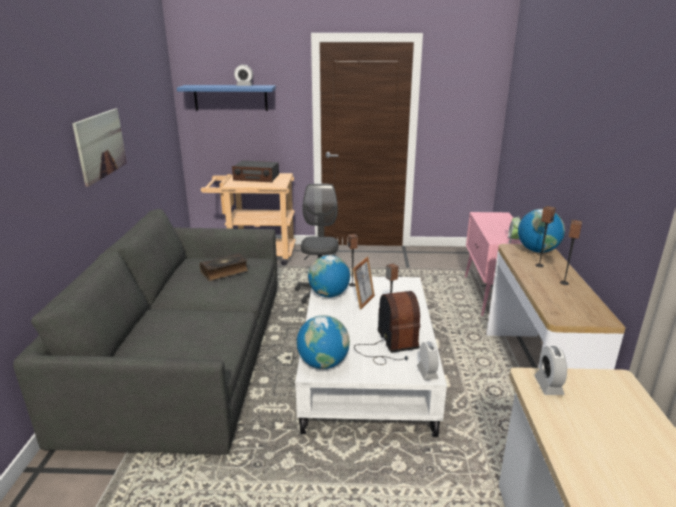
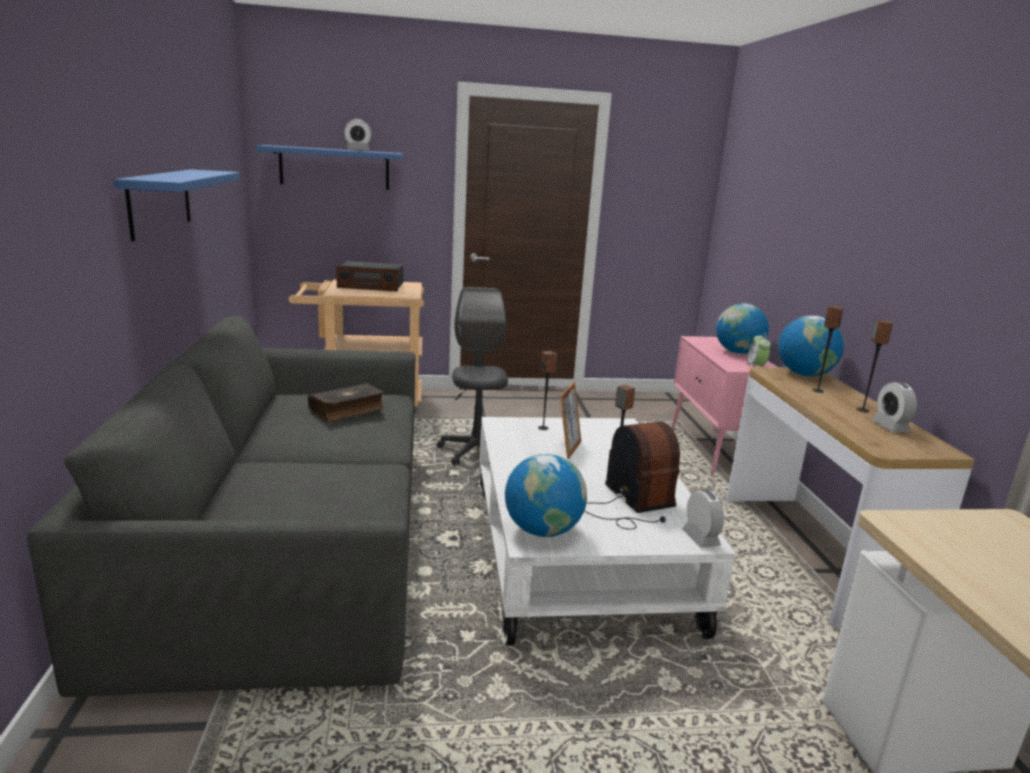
camera: 10 degrees left, 5 degrees down
(100, 145) = (160, 202): picture -> blue shelf
(329, 294) = (514, 440): globe -> globe (737, 352)
(548, 385) = (925, 531): alarm clock -> alarm clock (890, 427)

